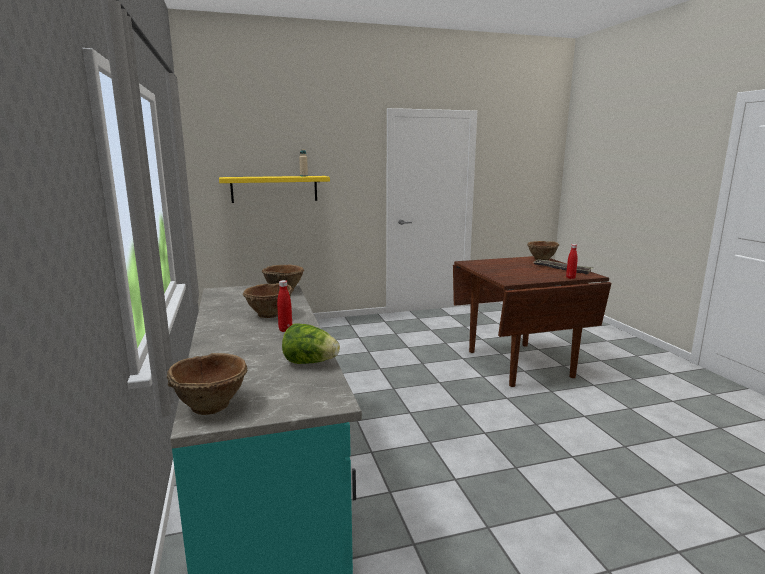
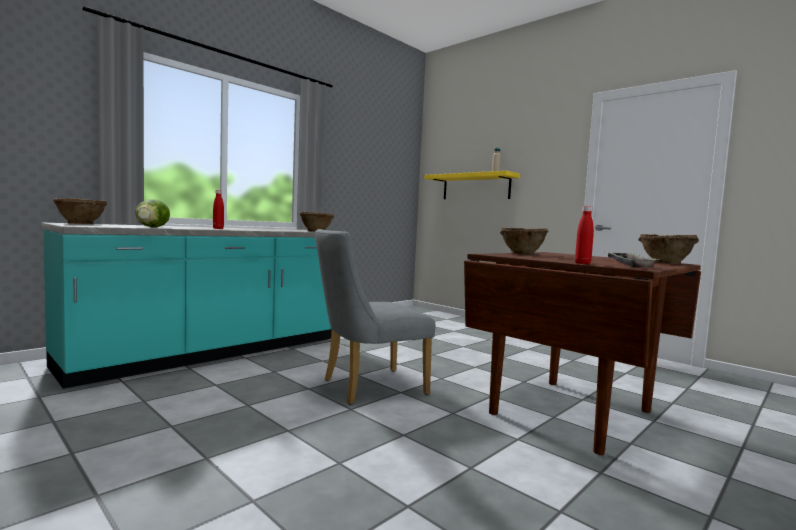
camera: 60 degrees right, 10 degrees down
(269, 315) = (250, 229): brown bowl -> brown bowl (522, 254)
(442, 415) = (366, 387): none -> grey chair

